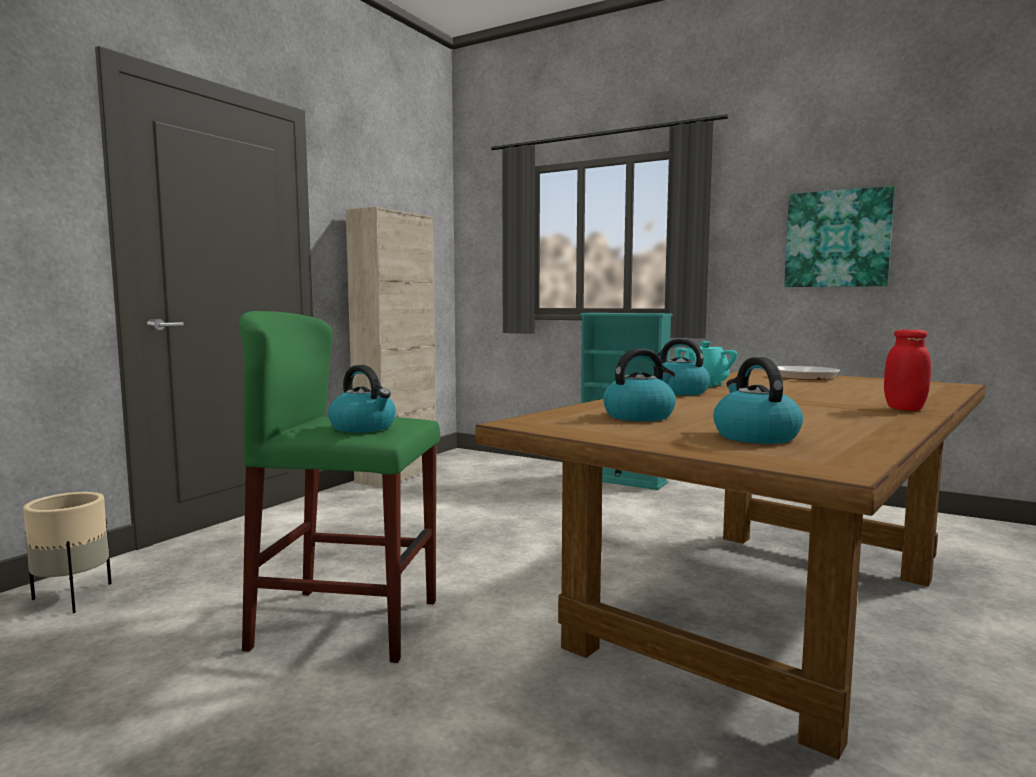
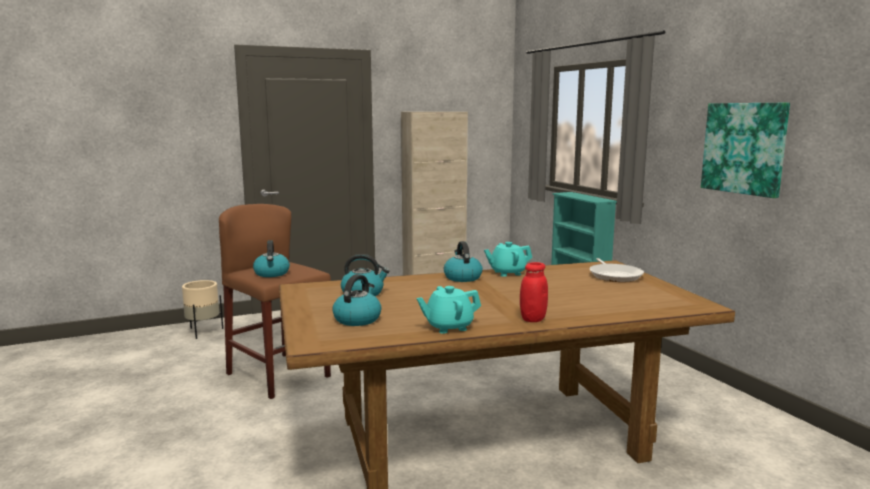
camera: 35 degrees right, 5 degrees up
(347, 624) = (278, 375): green stool -> brown stool
(876, 426) = (448, 327): none -> turquoise teapot

